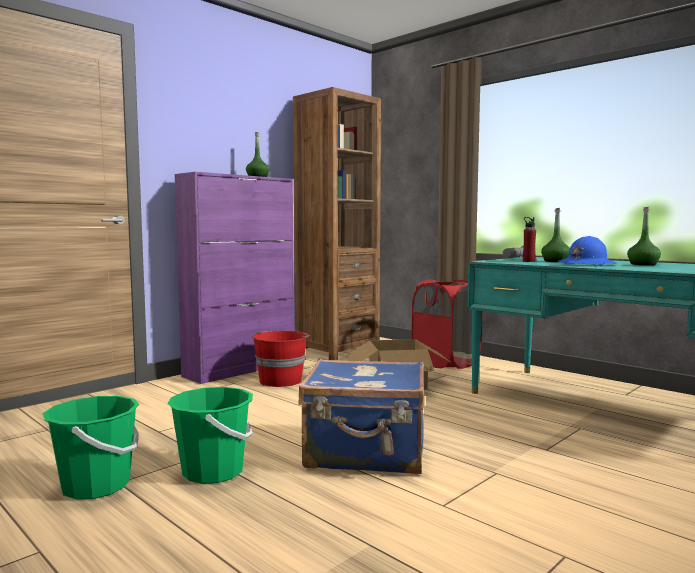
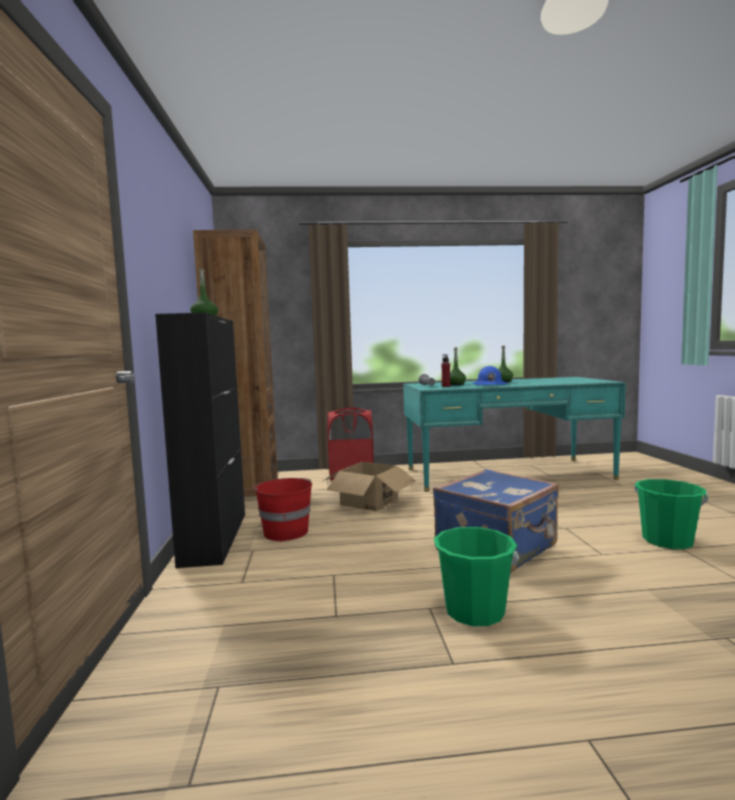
camera: 50 degrees left, 0 degrees up
(96, 486) = (450, 678): green bucket -> green bucket (667, 541)
(241, 369) = (215, 537): purple cabinet -> black cabinet

